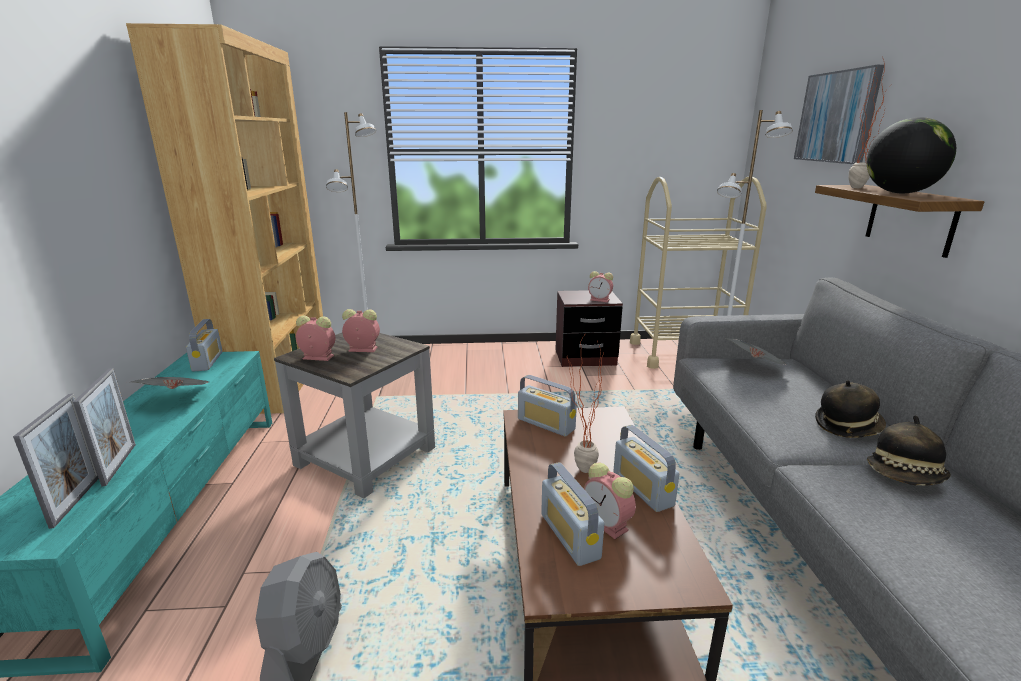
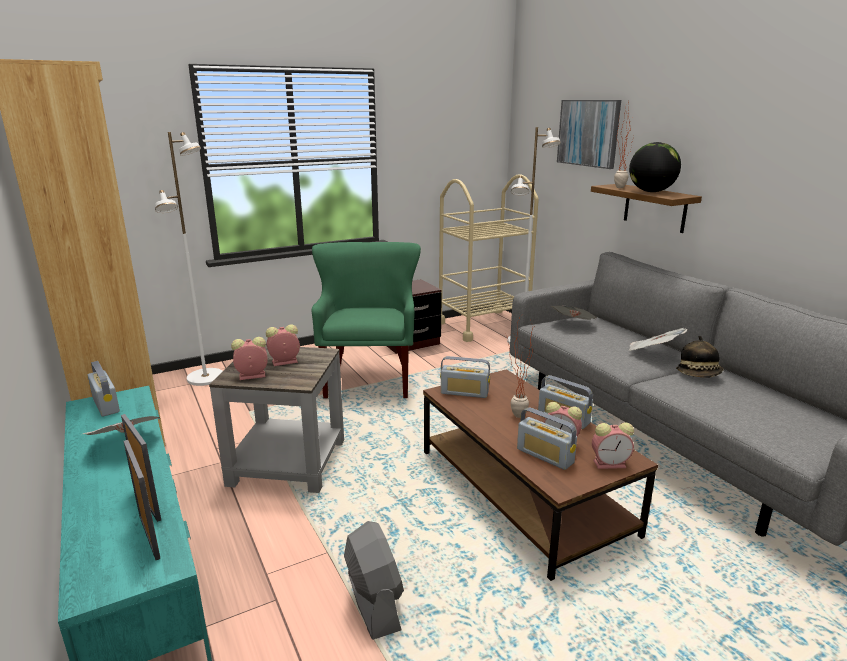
camera: 25 degrees left, 0 degrees up
(512, 389) = (369, 380): none -> green armchair
(600, 300) = (421, 289): alarm clock -> alarm clock (610, 463)
(847, 426) = (653, 352): hat -> newspaper

